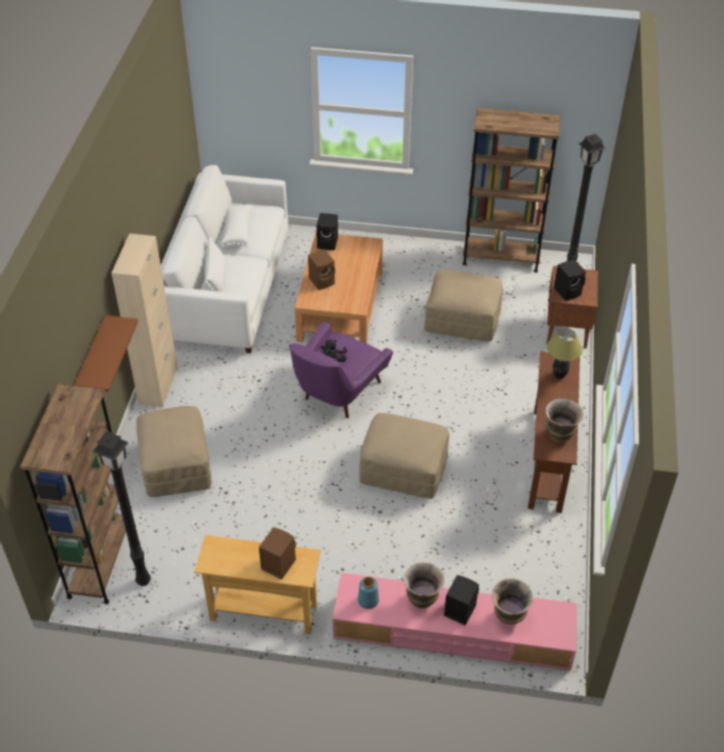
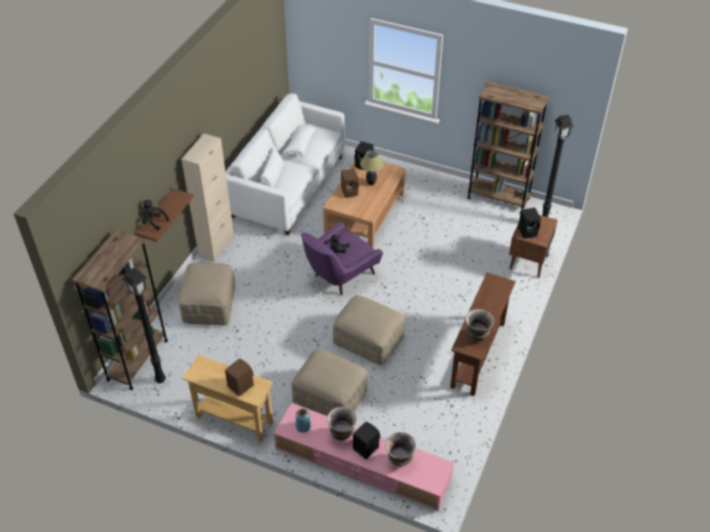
camera: 15 degrees right, 0 degrees up
(96, 365) = (154, 222): none -> black plush toy
(463, 320) = (452, 239): beige ottoman -> beige ottoman (330, 396)
(559, 375) = (494, 292): table lamp -> table lamp (371, 183)

